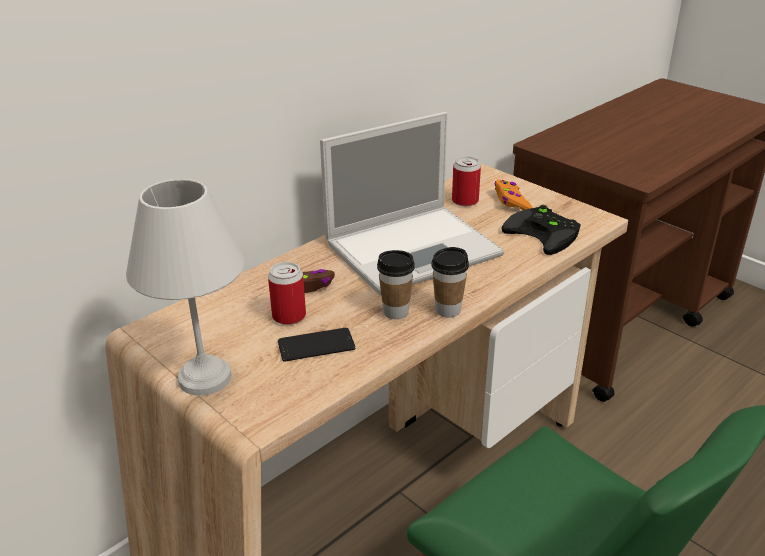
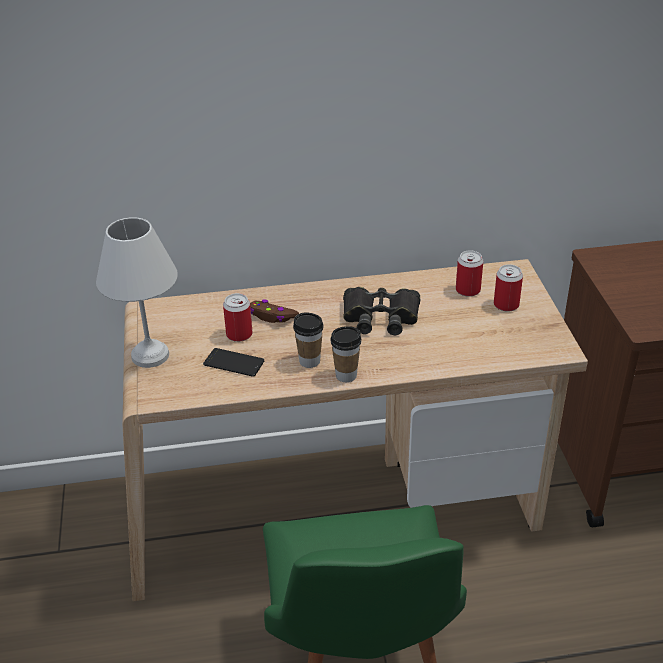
camera: 35 degrees right, 5 degrees up
(415, 248) = (380, 317): laptop -> black binoculars
(511, 201) = (506, 305): orange game controller -> can
(546, 234) = (496, 346): black game controller -> none

